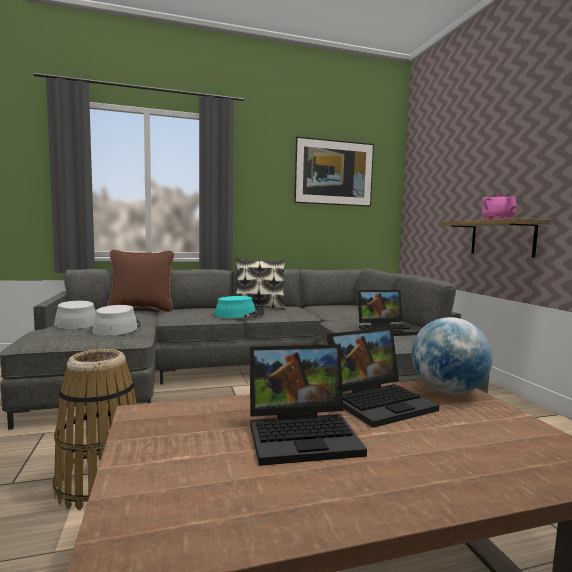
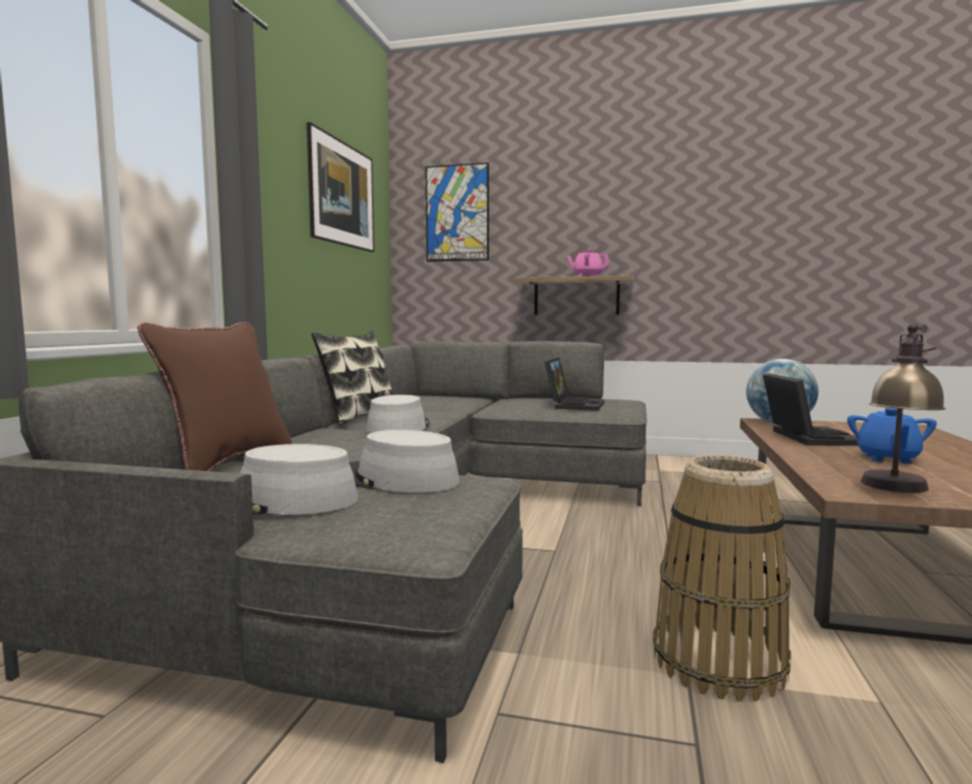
camera: 60 degrees left, 0 degrees up
(157, 429) = (896, 490): none -> table lamp
(239, 314) = (398, 427): turquoise hat -> grey hat
(304, 434) = (887, 458): laptop -> blue teapot
(434, 171) = (457, 213): none -> picture

